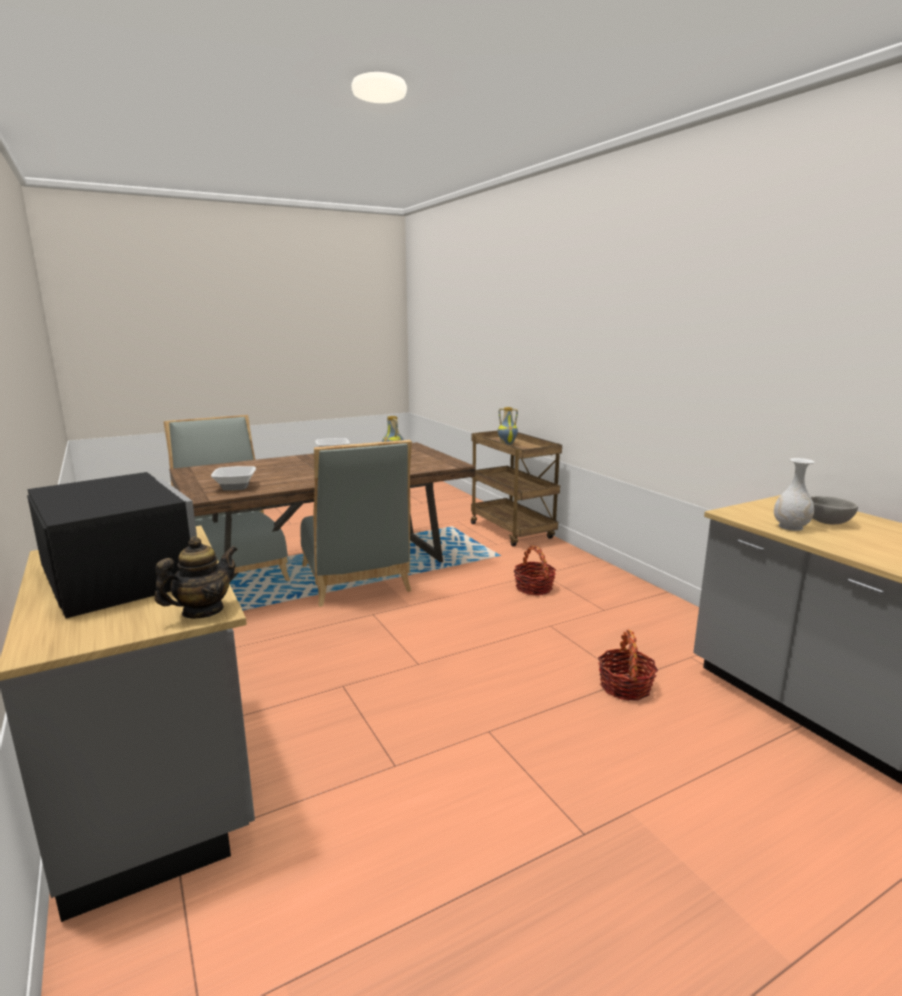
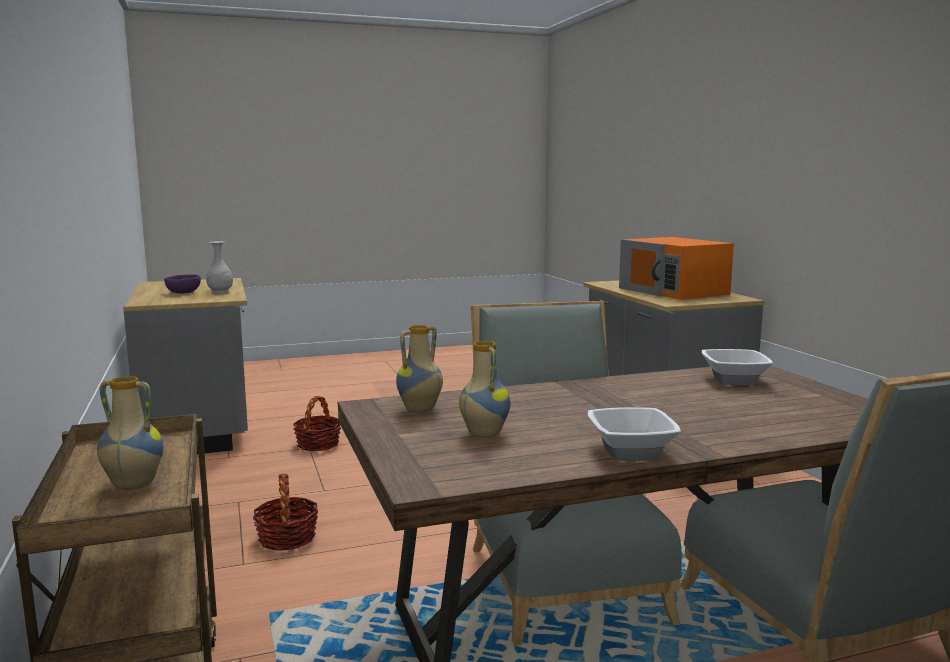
camera: 170 degrees left, 5 degrees down
(119, 574) = (673, 291): black microwave -> orange microwave
(202, 611) = (606, 283): teapot -> none
(428, 464) = (420, 410): none -> vase
(826, 522) = (184, 293): grey bowl -> purple bowl

